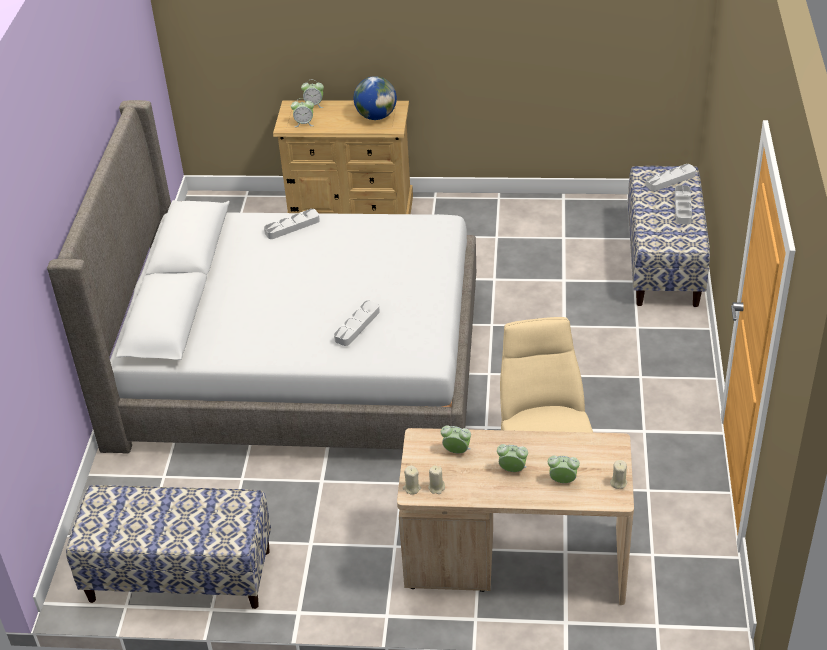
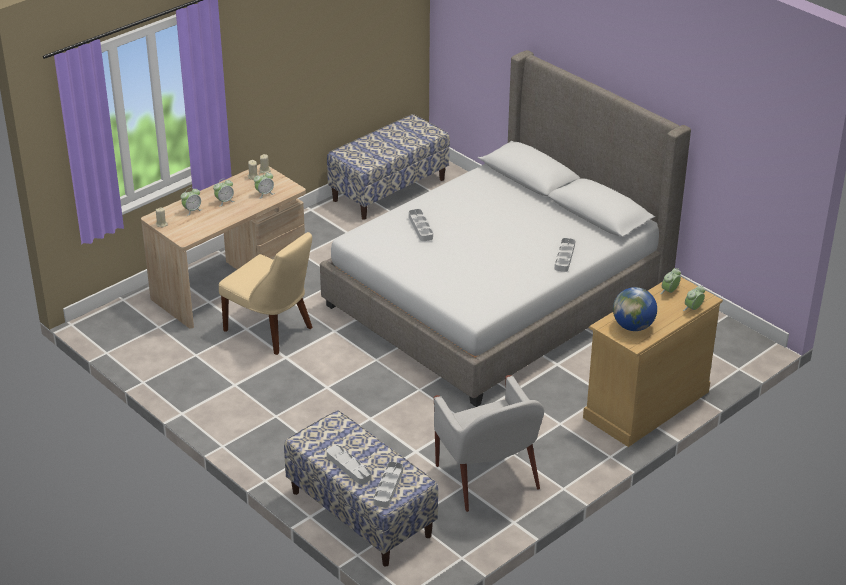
camera: 130 degrees right, 5 degrees down
(539, 232) = (488, 479): none -> white armchair

